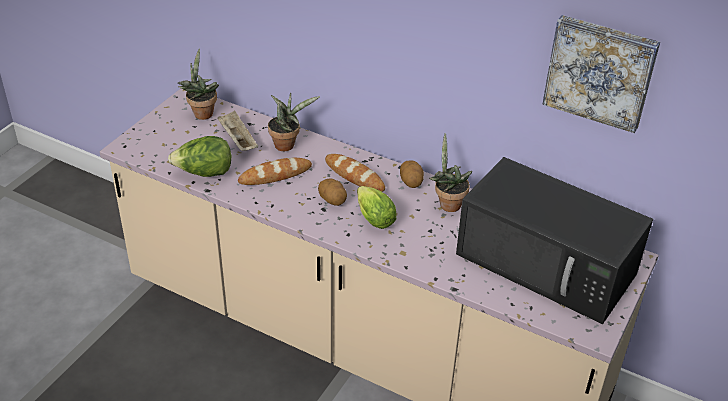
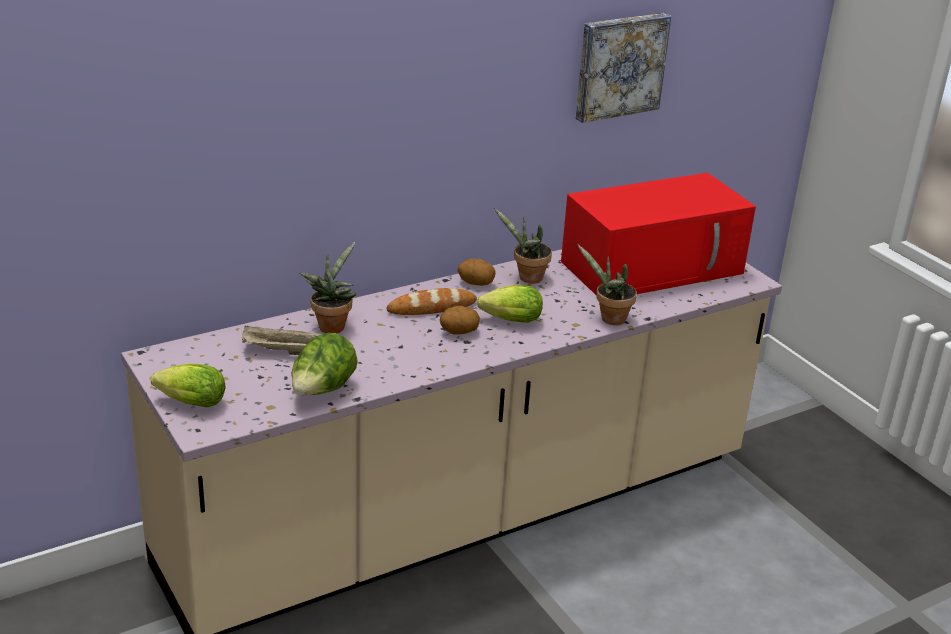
camera: 60 degrees left, 10 degrees down
(149, 131) = (188, 403): none -> lettuce
(202, 112) = (199, 357): potted plant -> potted plant (609, 319)
(275, 175) = (378, 349): bread -> none
(548, 264) = (654, 266): black microwave -> red microwave

